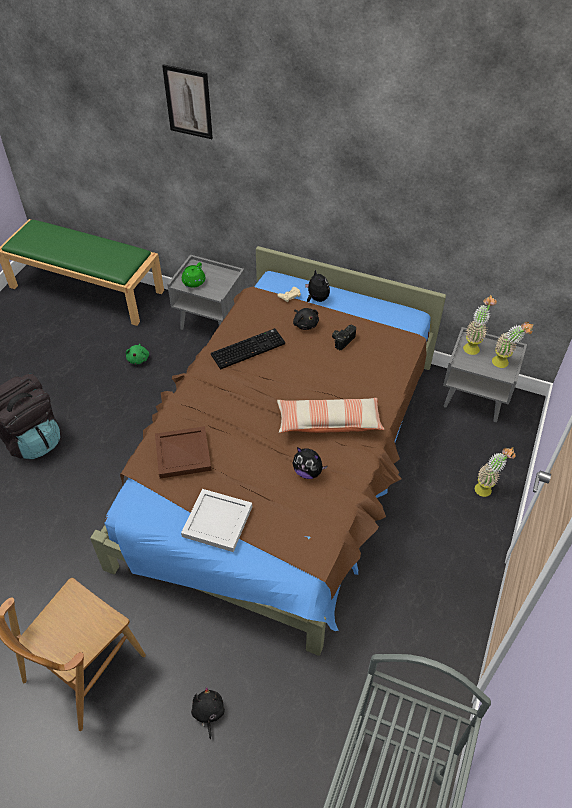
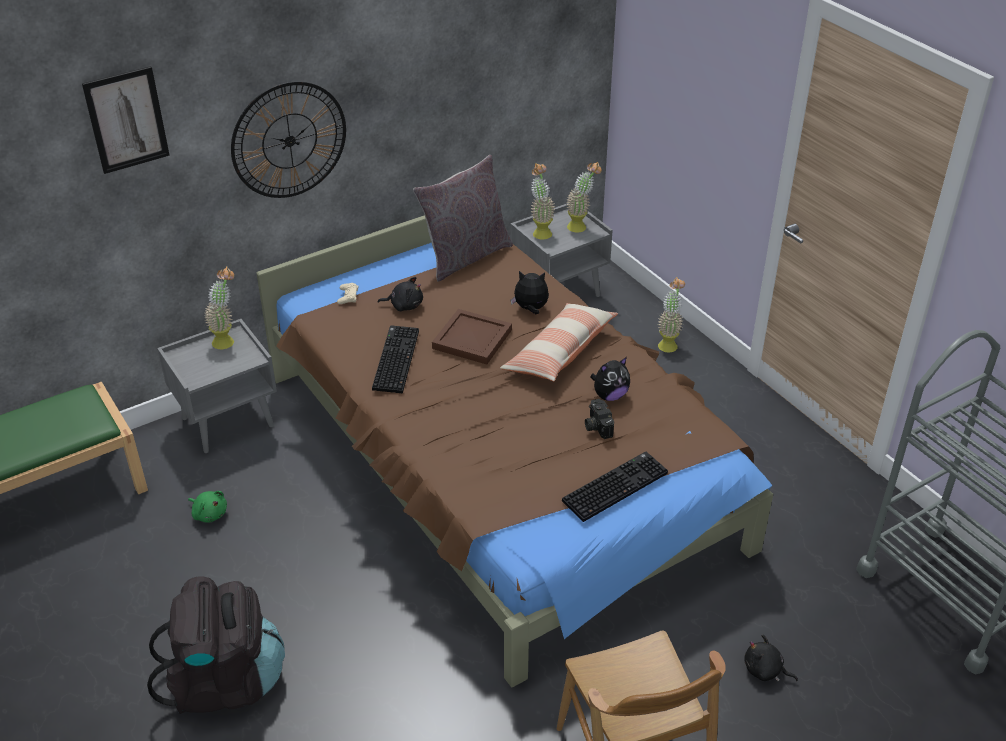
camera: 55 degrees left, 10 degrees down
(182, 453) = (497, 473): brown tray -> brown tray (471, 339)
(193, 282) = (207, 368): green teapot -> none
(218, 521) = (615, 486): white tray -> keyboard
(224, 275) = (227, 339): none -> potted plant
(296, 172) = (289, 140): none -> wall clock
(317, 299) = (374, 282): plush toy -> plush toy (530, 309)
(342, 340) = (457, 292): camera -> camera (596, 426)
(384, 323) = (465, 256): none -> grey pillow

